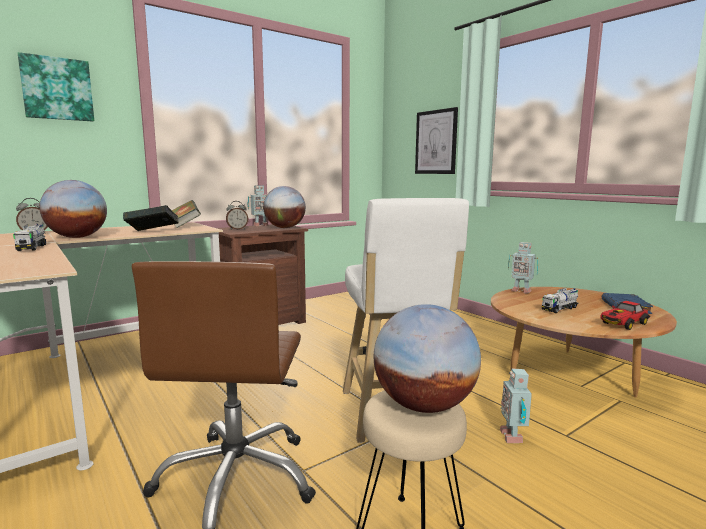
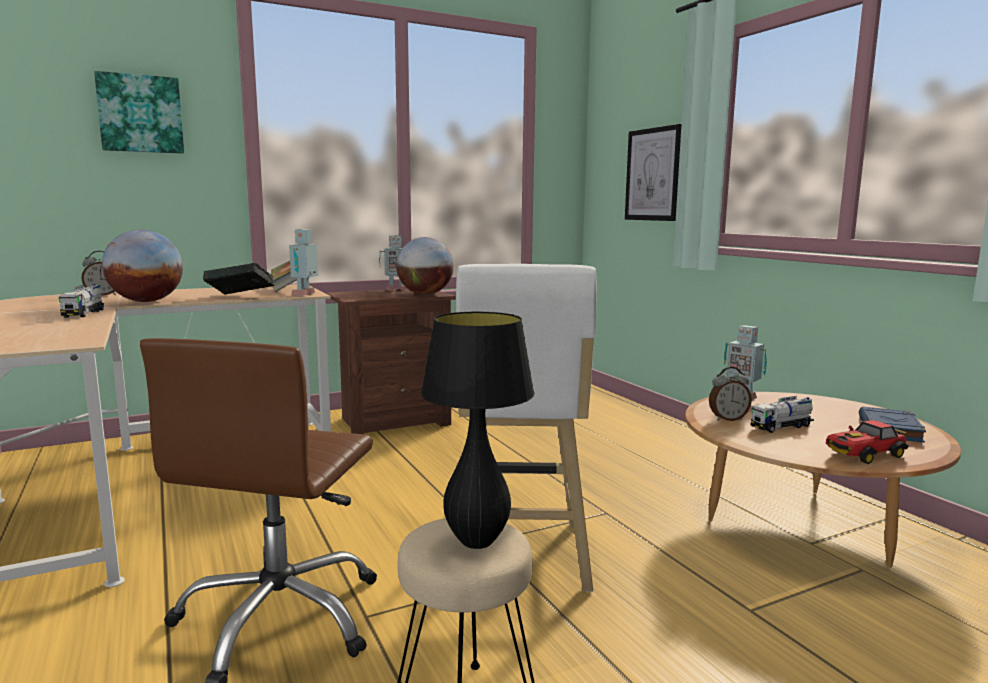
camera: 10 degrees right, 0 degrees up
(237, 229) = (361, 294): alarm clock -> alarm clock (727, 419)
(424, 405) = (477, 542): globe -> black table lamp
(513, 436) = (670, 603): toy robot -> toy robot (306, 294)

